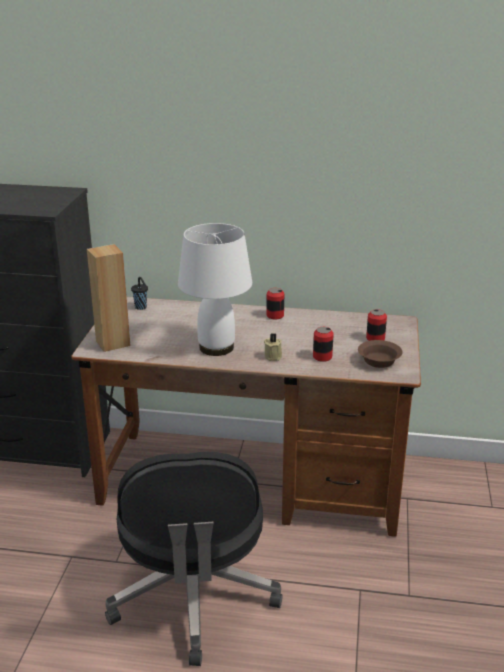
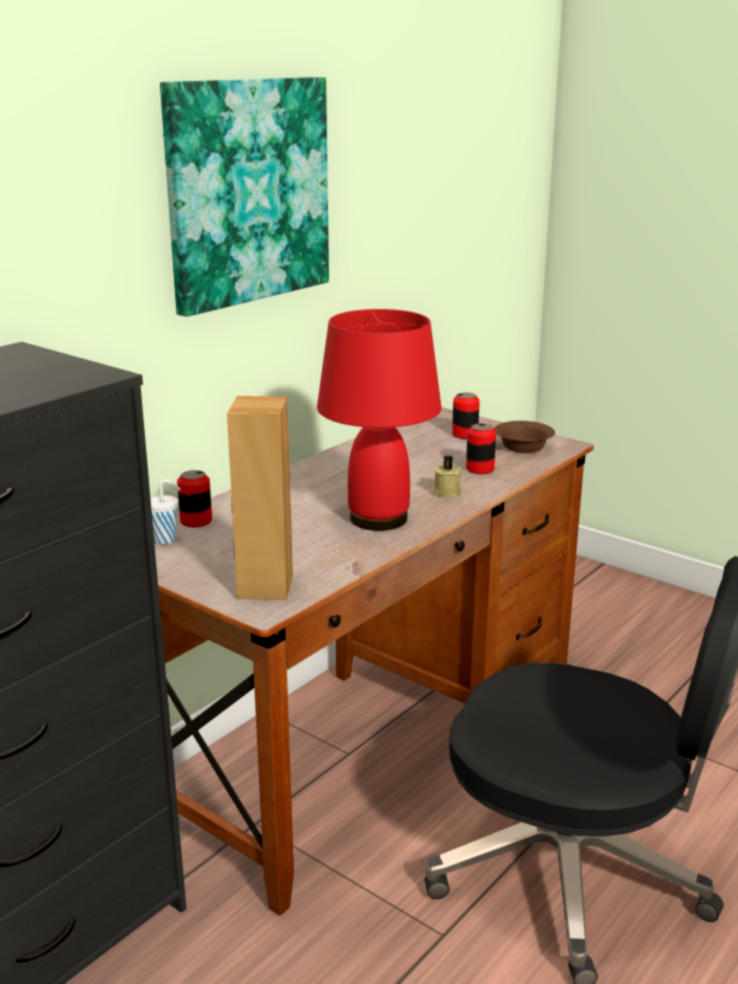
camera: 60 degrees left, 5 degrees down
(141, 307) = (166, 539): black cup -> white cup
(217, 348) = (380, 519): white table lamp -> red table lamp
(246, 140) = (247, 192): none -> picture
(275, 315) = (330, 465): can -> can (196, 521)

